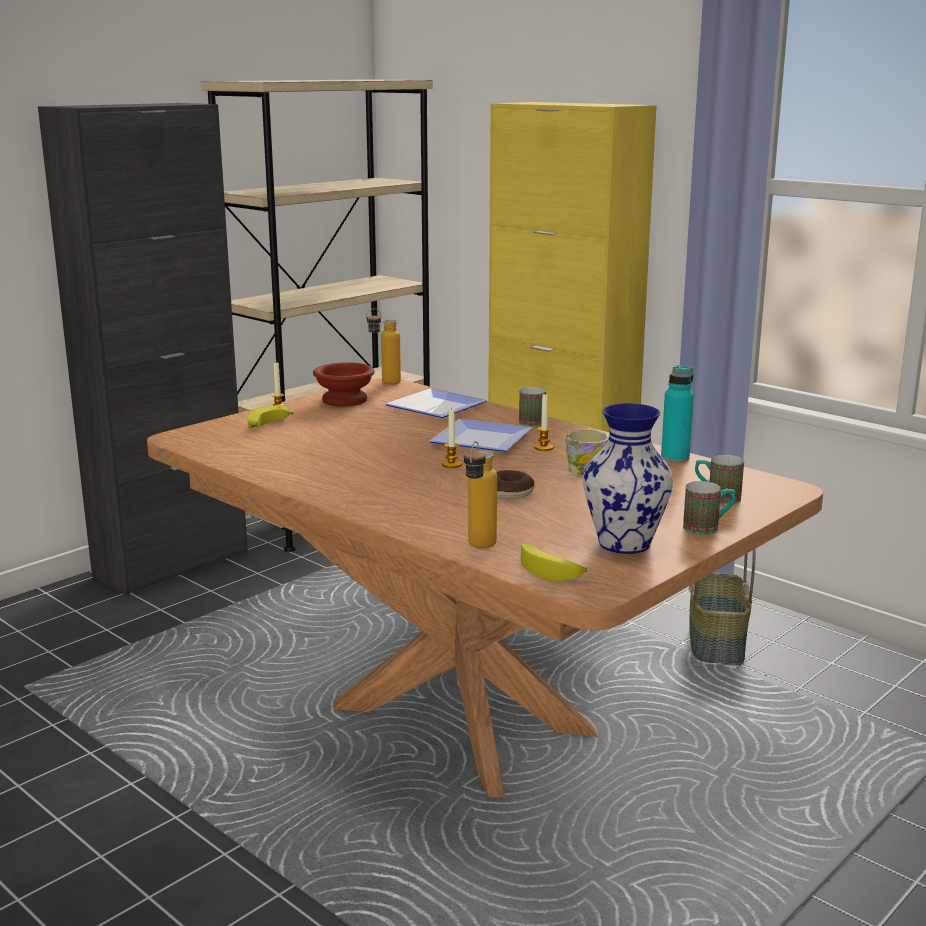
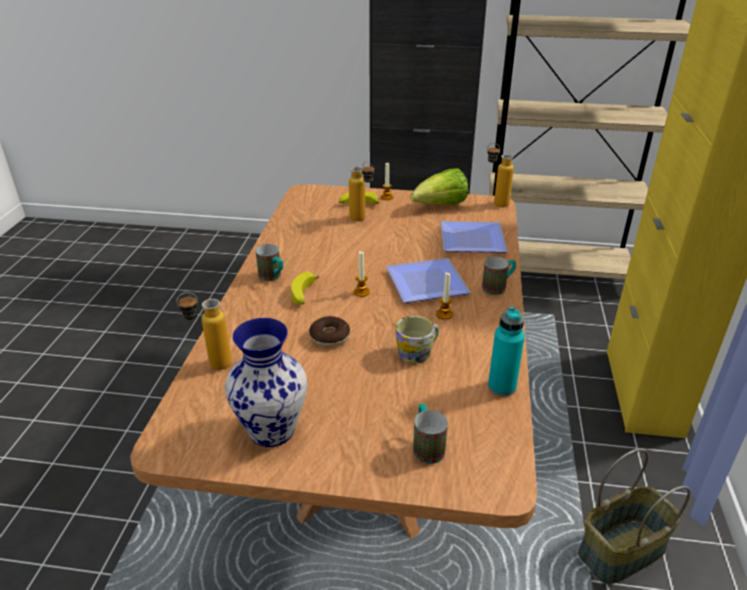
camera: 55 degrees right, 15 degrees up
(307, 432) = (362, 220): none -> bottle
(346, 400) = (440, 206): brown bowl -> lettuce
(552, 571) = (190, 414): banana -> banana (304, 294)
(708, 528) = (346, 465): mug -> mug (273, 277)

